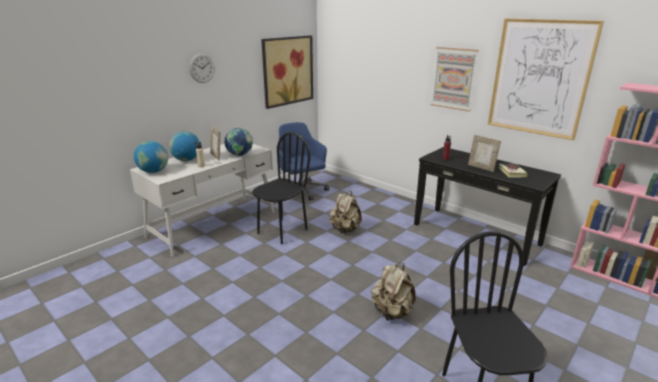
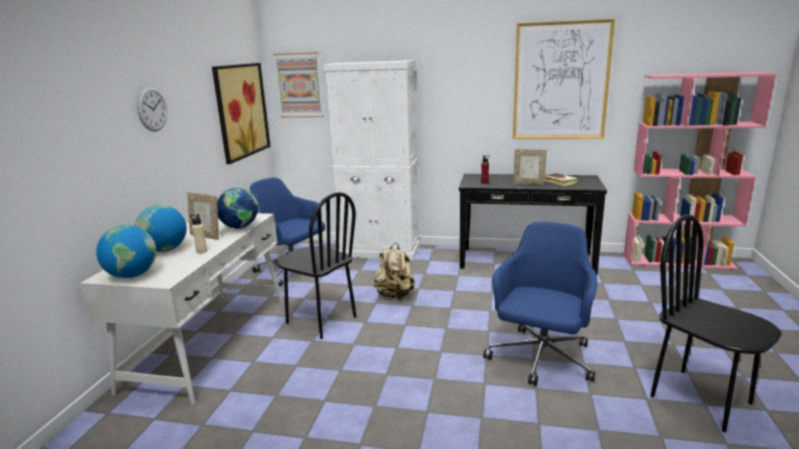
camera: 30 degrees left, 5 degrees down
(282, 231) = (321, 320): black chair -> black chair turned 120 degrees clockwise
(371, 194) = (380, 251): none -> white cabinet
(392, 312) = (541, 359): beige backpack -> blue office chair
(453, 78) = (465, 94): picture -> picture (299, 85)

